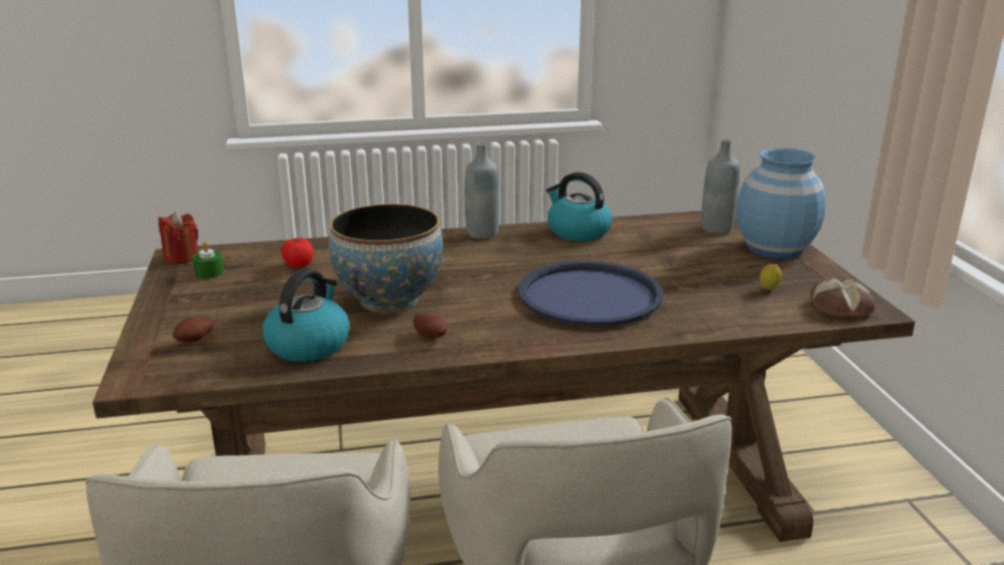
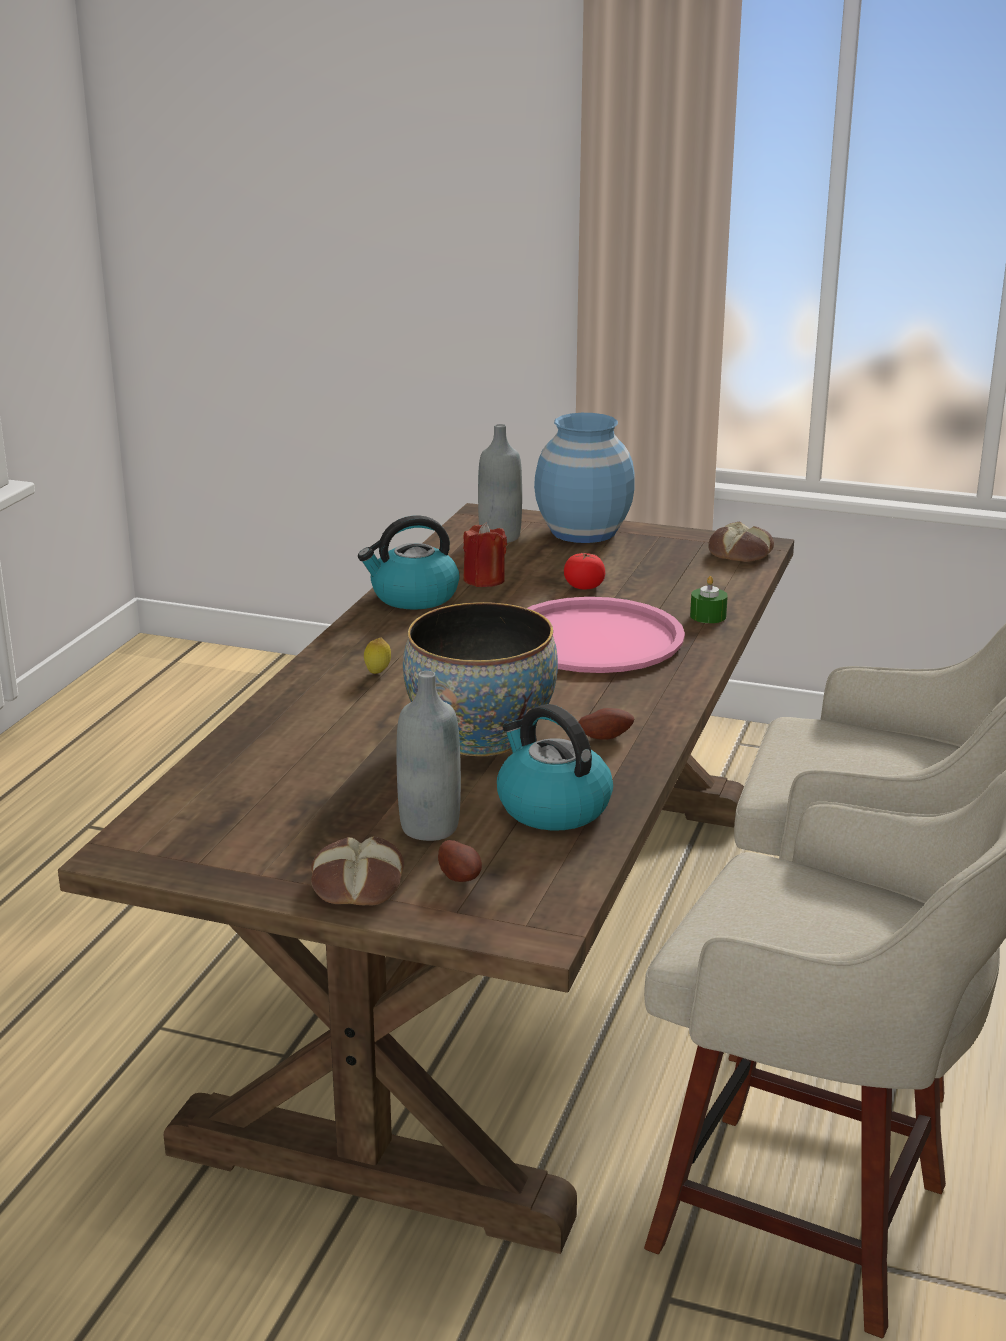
camera: 60 degrees left, 0 degrees up
(172, 315) = (356, 884): none -> bread
(182, 257) = (133, 851): red candle -> red candle (484, 580)
(209, 273) = (229, 838): green candle -> green candle (708, 616)
(299, 264) = (288, 771): tomato -> tomato (584, 586)
(482, 233) = (343, 644): grey bottle -> grey bottle (429, 827)
(589, 295) = (594, 638): blue tray -> pink tray
(768, 289) = (674, 565): lemon -> lemon (378, 673)

